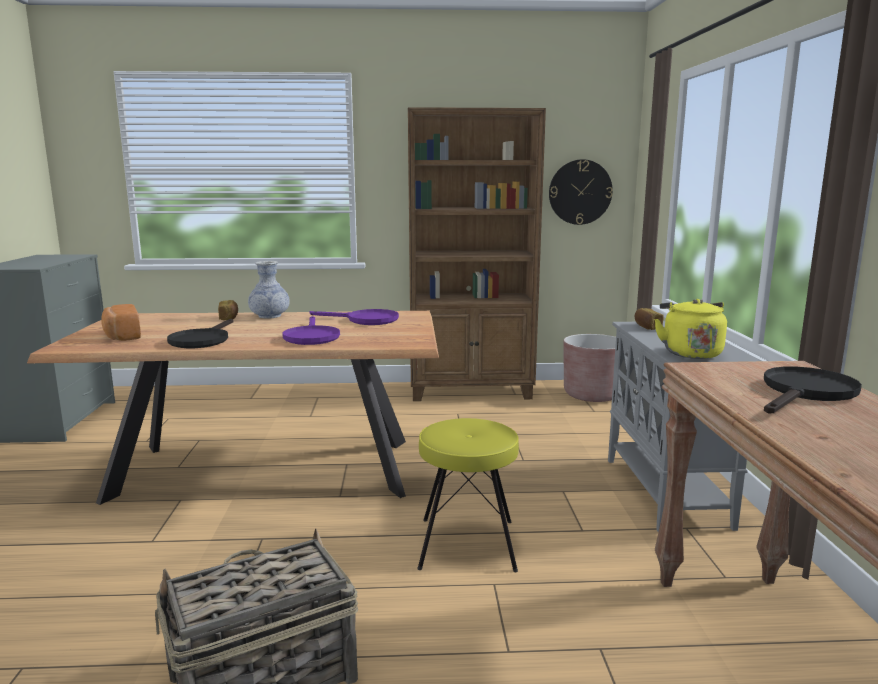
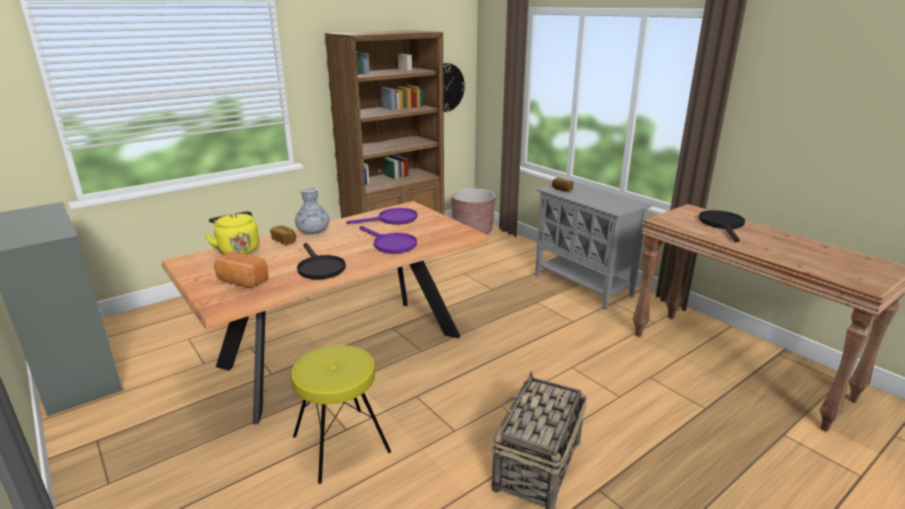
camera: 35 degrees left, 10 degrees up
(466, 544) = (531, 351): yellow stool -> yellow stool (341, 444)
(689, 353) = (613, 205): yellow kettle -> yellow kettle (237, 250)

